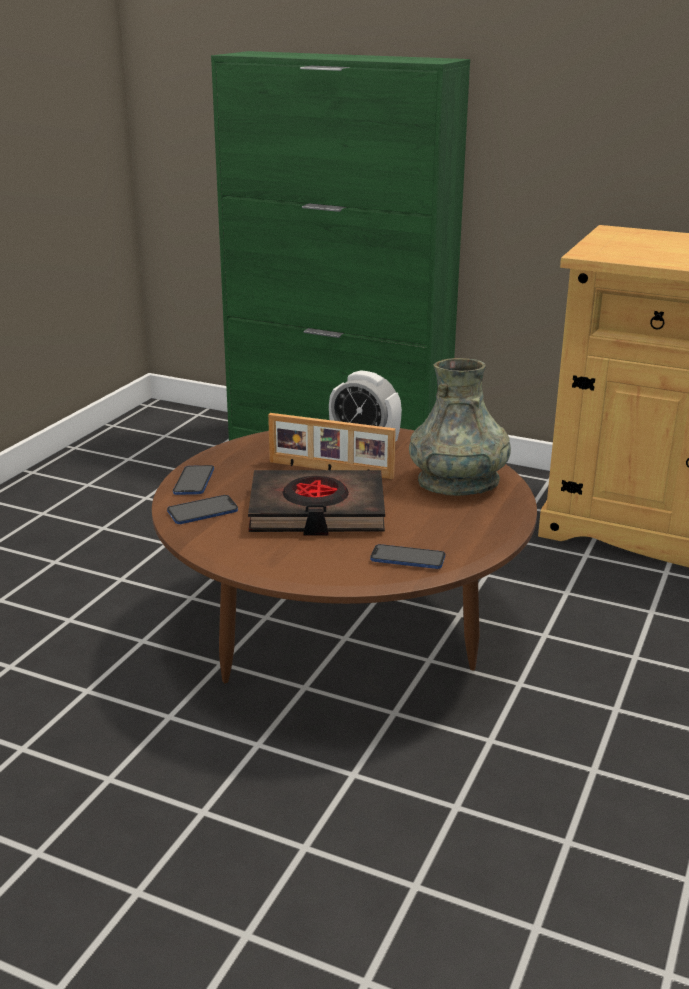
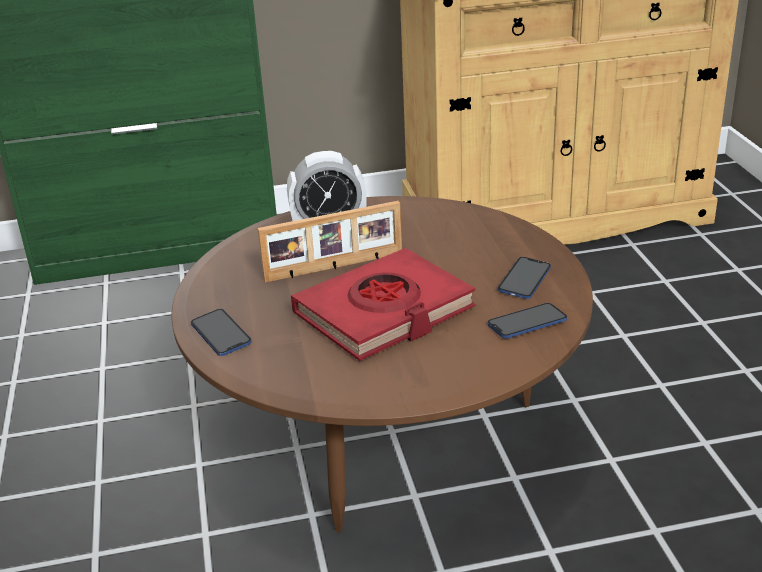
camera: 35 degrees left, 5 degrees up
(203, 511) = (278, 361): phone -> phone (524, 279)
(317, 511) = (384, 313): black book -> red book
(458, 482) = (460, 234): grey vase -> none

